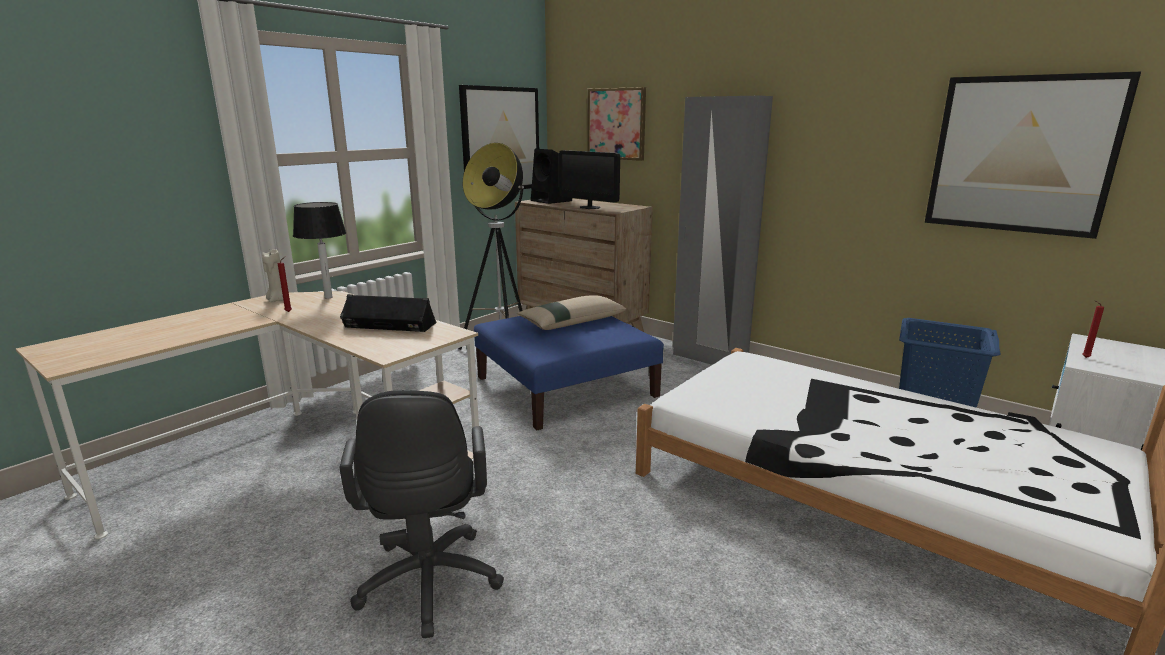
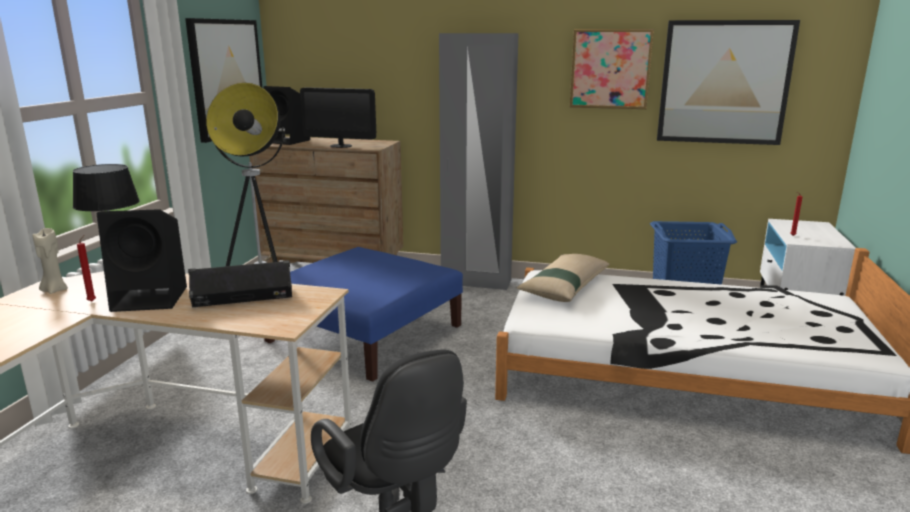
camera: 25 degrees left, 0 degrees up
(328, 316) = (152, 298): none -> black speaker
(571, 321) = (362, 265): beige pillow -> beige pillow (564, 287)
(616, 124) = (352, 58): picture -> picture (610, 69)

